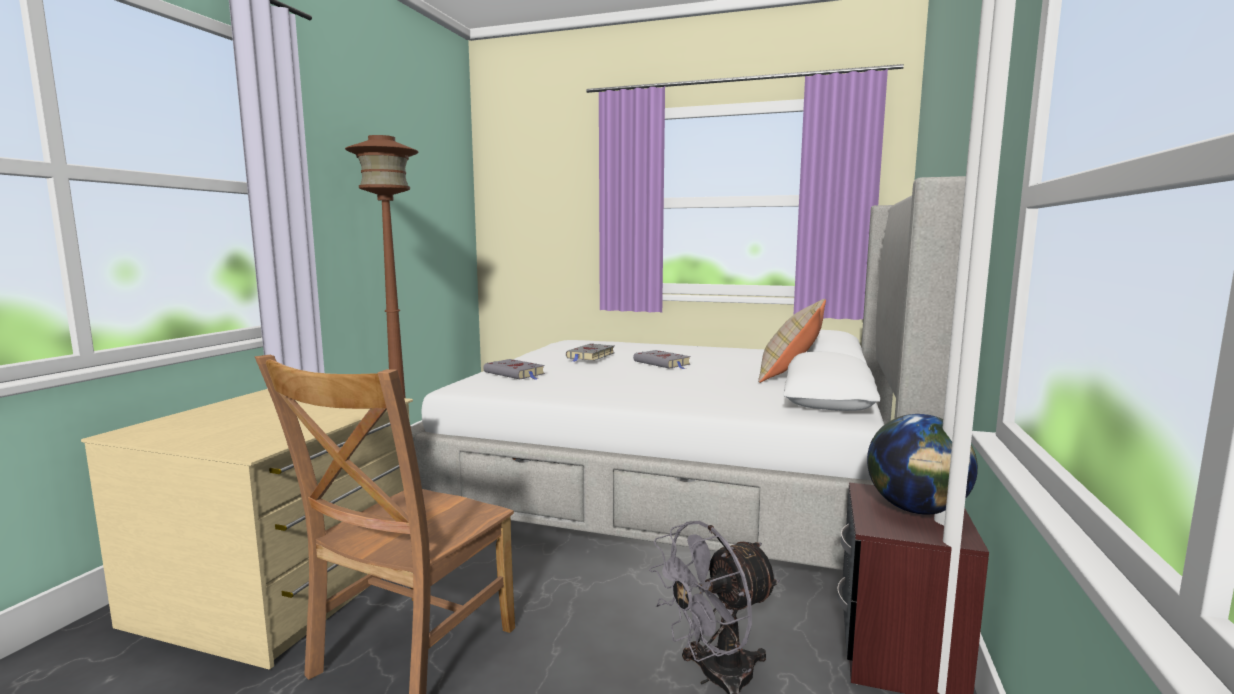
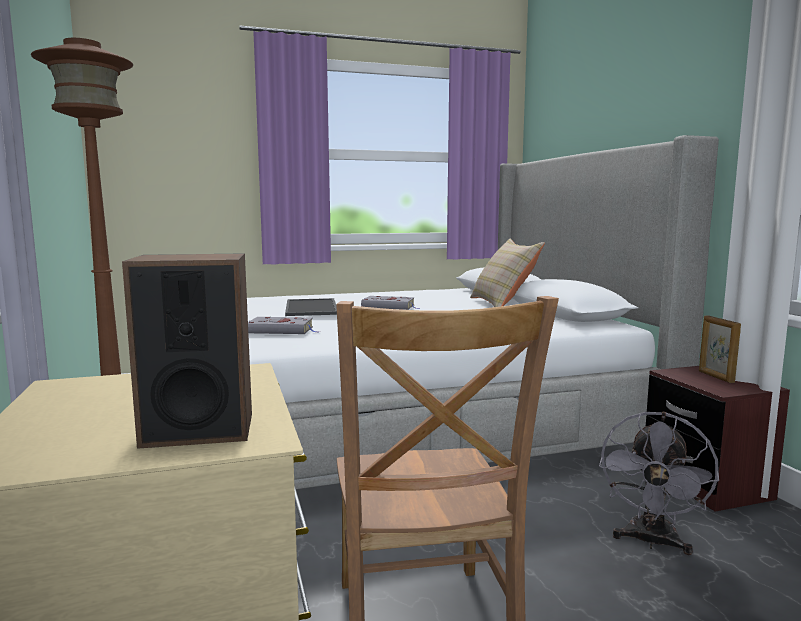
camera: 35 degrees left, 0 degrees up
(246, 435) = (198, 429): none -> speaker
(590, 356) = (312, 308): grey book -> tray
(917, 510) = (715, 377): globe -> picture frame

